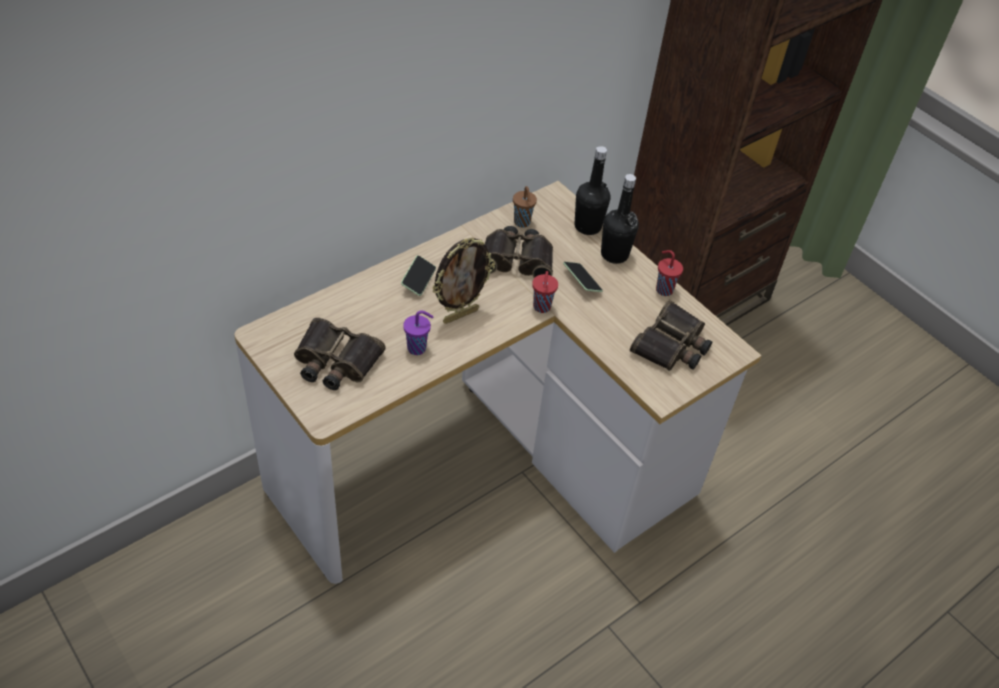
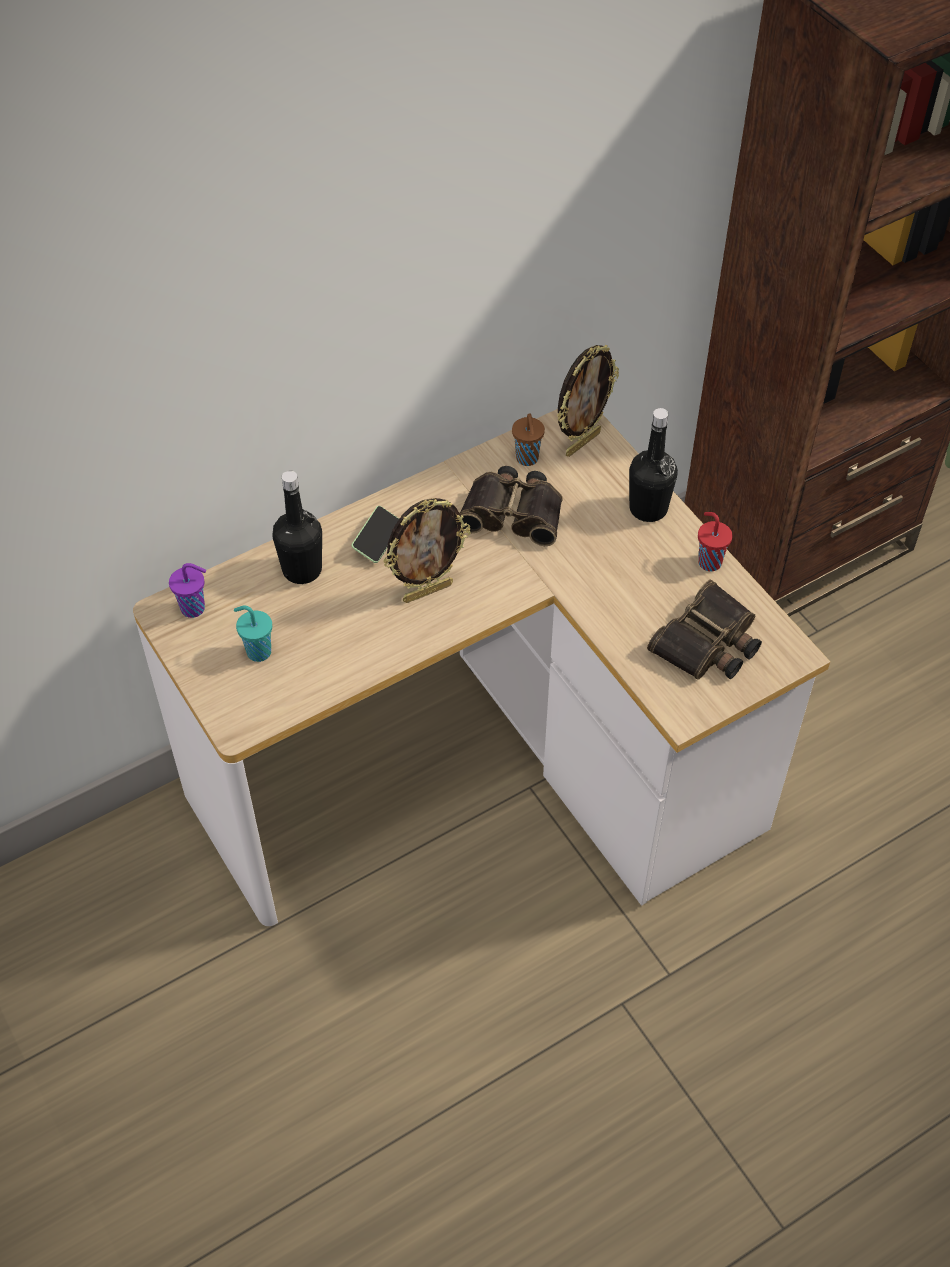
camera: 10 degrees right, 5 degrees up
(335, 362) = (257, 651): binoculars -> turquoise cup
(418, 348) = (366, 636): purple cup -> purple cup (194, 608)
(541, 308) = (538, 584): red cup -> none
(560, 211) = (582, 443): none -> picture frame
(581, 281) = (597, 547): phone -> none
(587, 226) = (617, 466): black bottle -> black bottle (302, 570)

